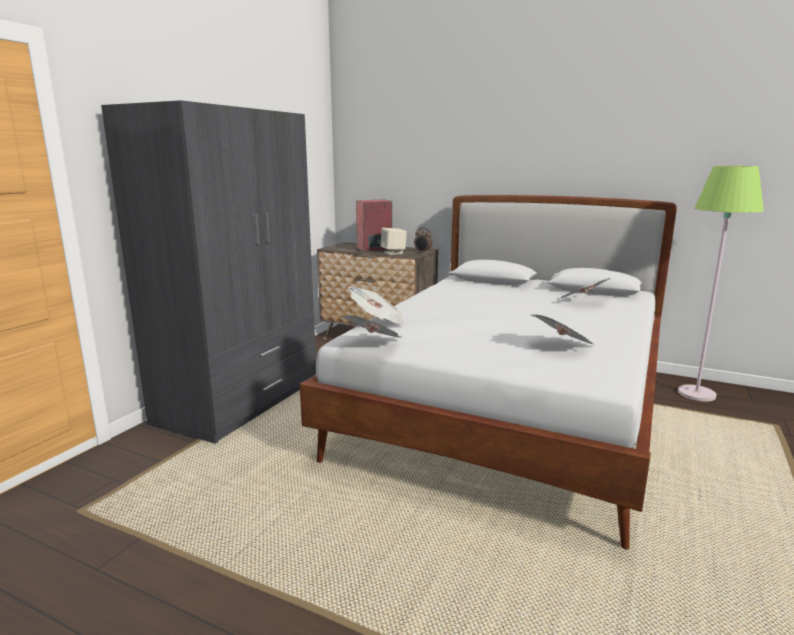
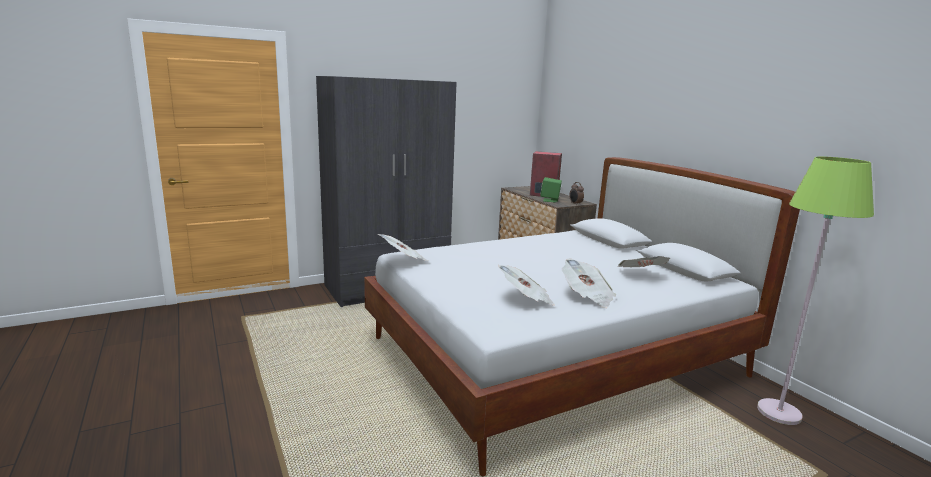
camera: 35 degrees right, 0 degrees up
(378, 321) = (439, 247): newspaper -> newspaper (587, 297)
(393, 253) = (550, 200): beige speaker -> green speaker

